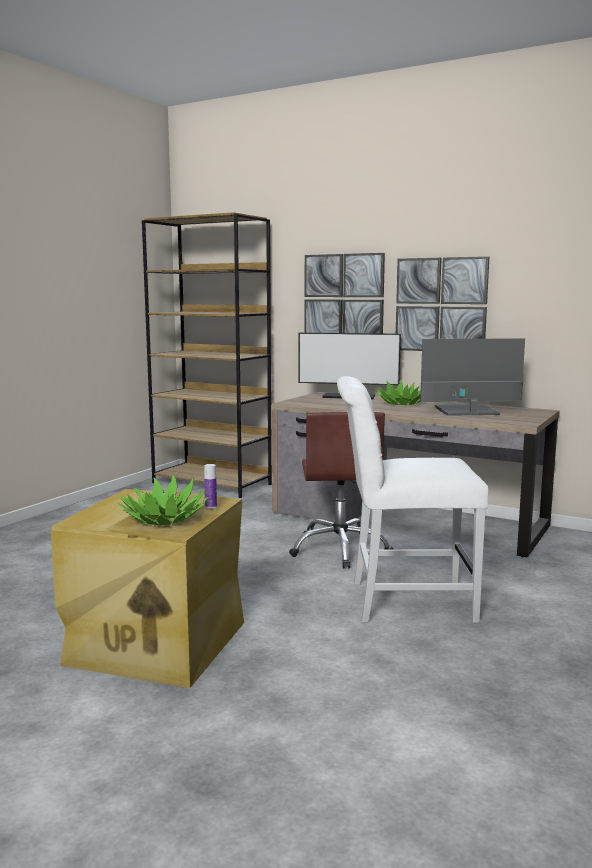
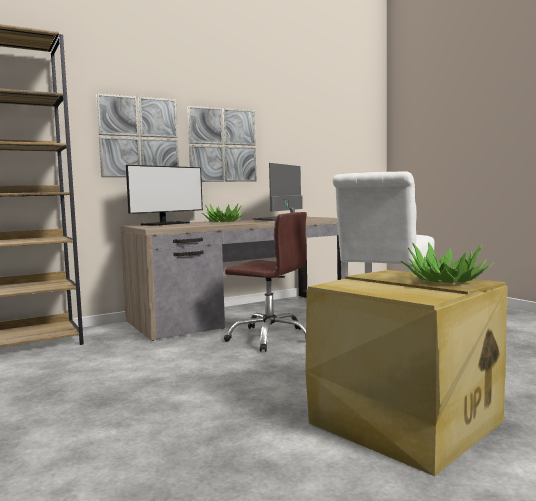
camera: 60 degrees left, 5 degrees down
(210, 506) = (409, 273): bottle -> none

